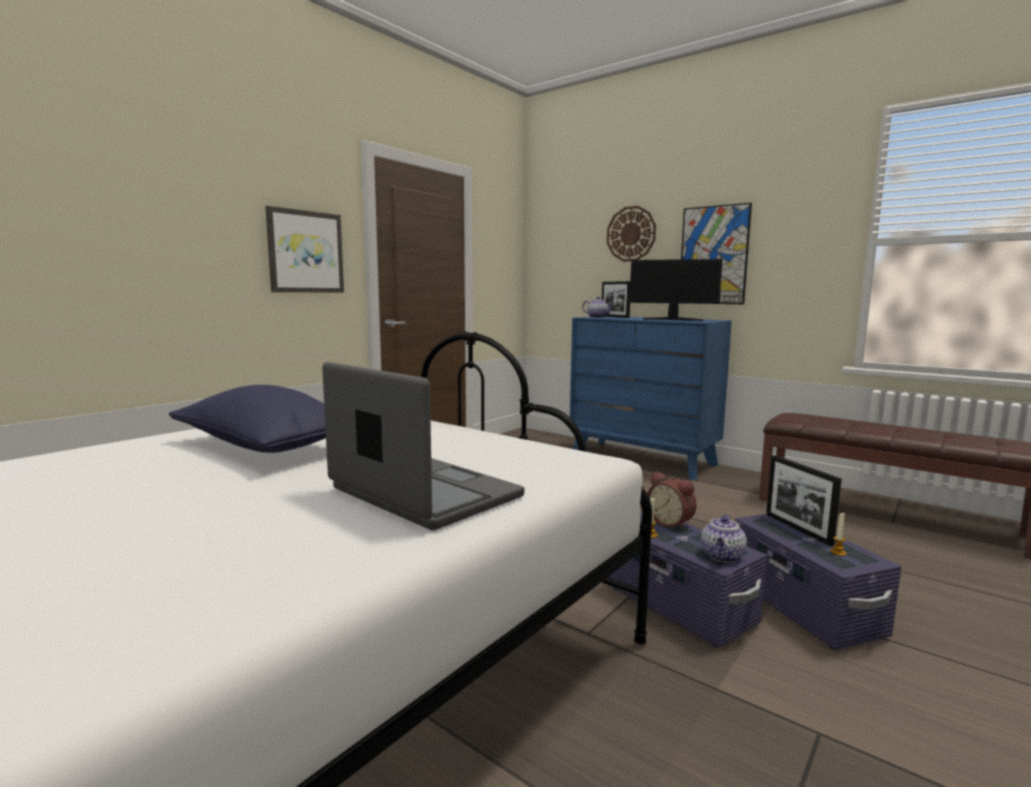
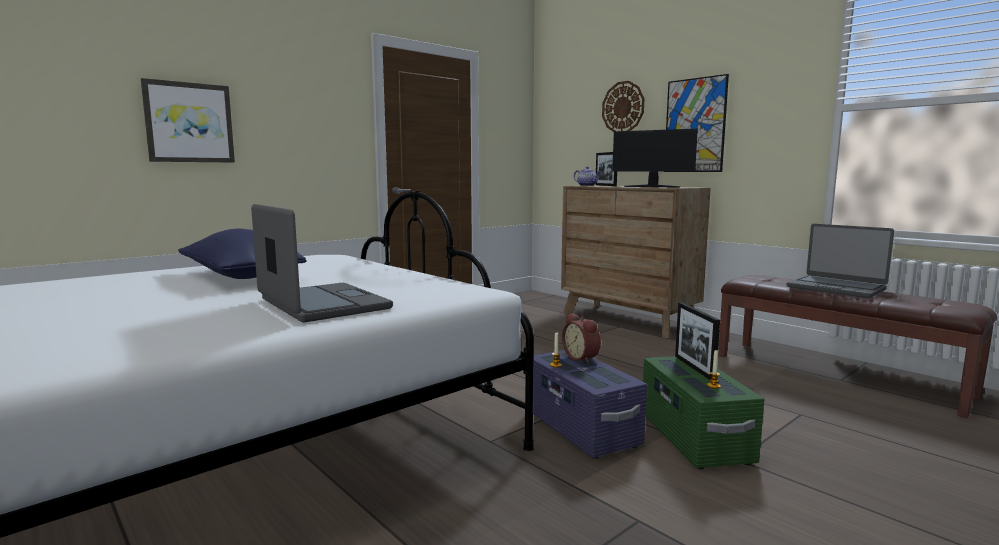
camera: 10 degrees right, 0 degrees up
(305, 252) = (320, 129): picture -> picture (189, 122)
(642, 459) = (627, 319): blue dresser -> brown dresser
(722, 556) = (605, 382): teapot -> none
(803, 608) = (694, 438): purple storage box -> green storage box
(883, 427) = (836, 288): none -> laptop

